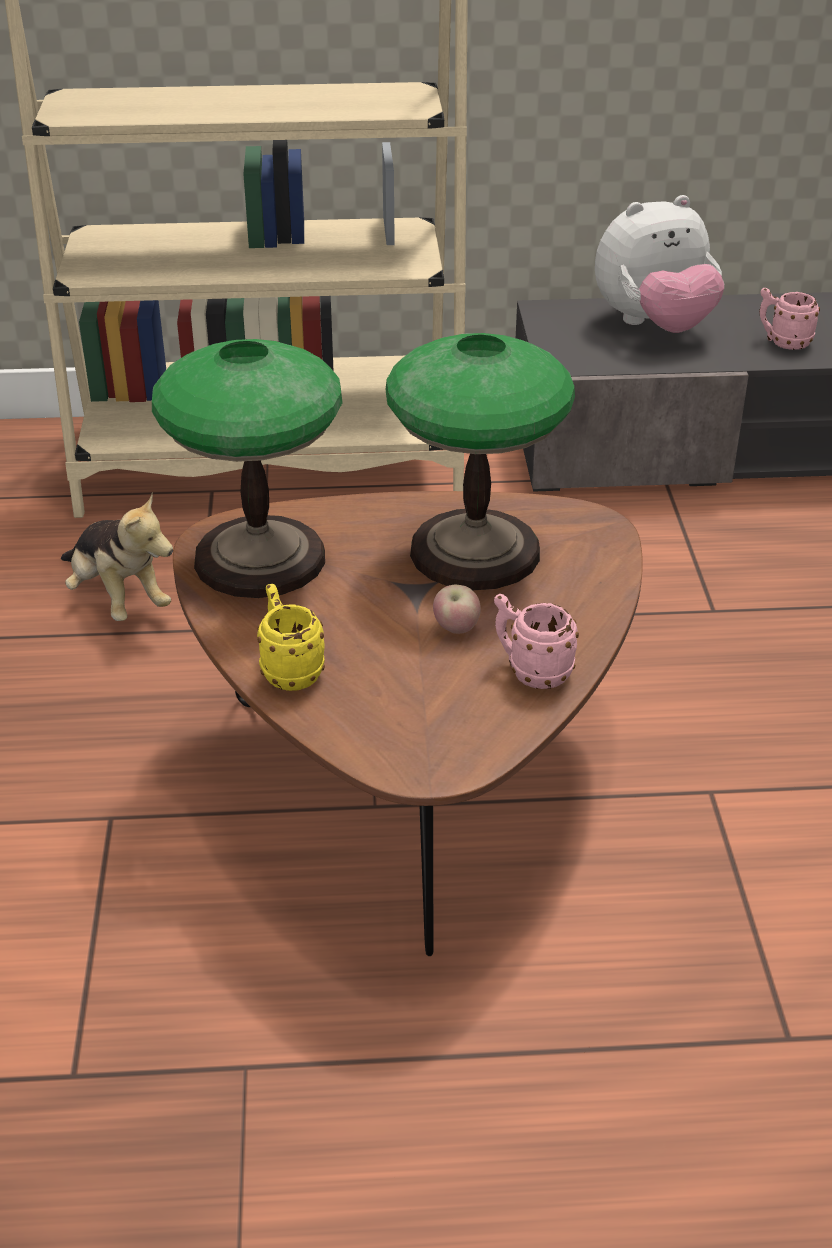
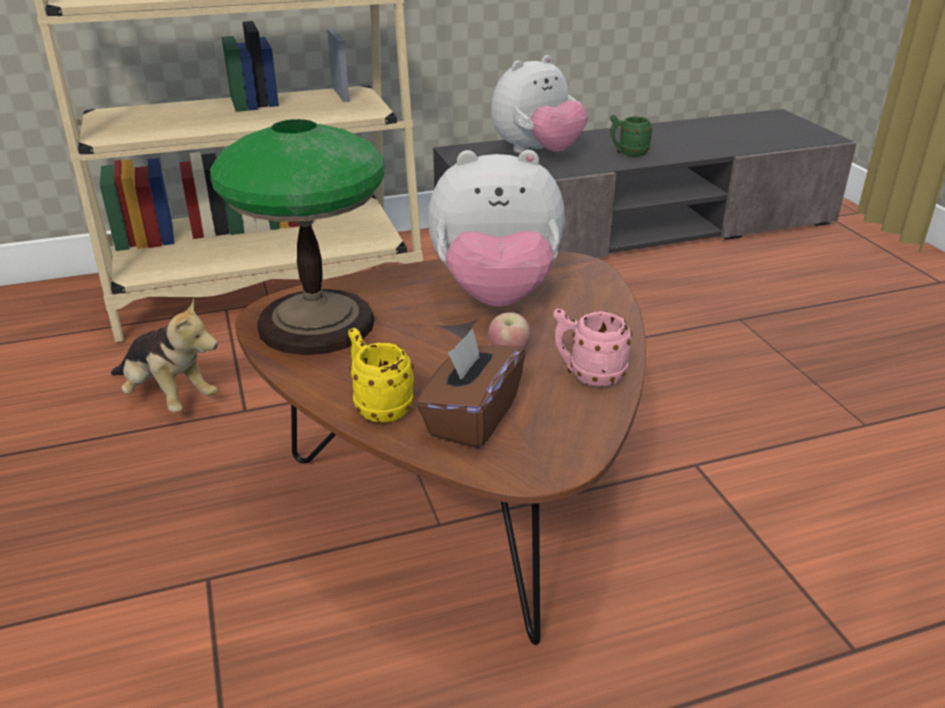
camera: 15 degrees left, 5 degrees down
(380, 700) = (471, 418): none -> brown tissue box
(476, 551) = (496, 295): table lamp -> plush toy
(783, 342) = (628, 153): pink mug -> green mug

